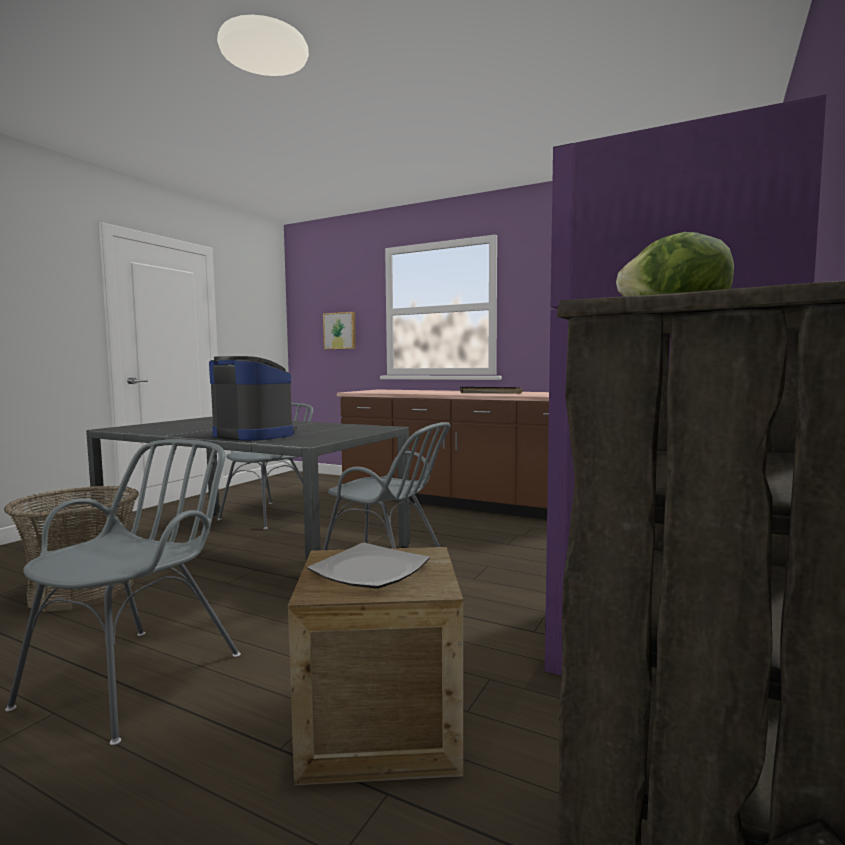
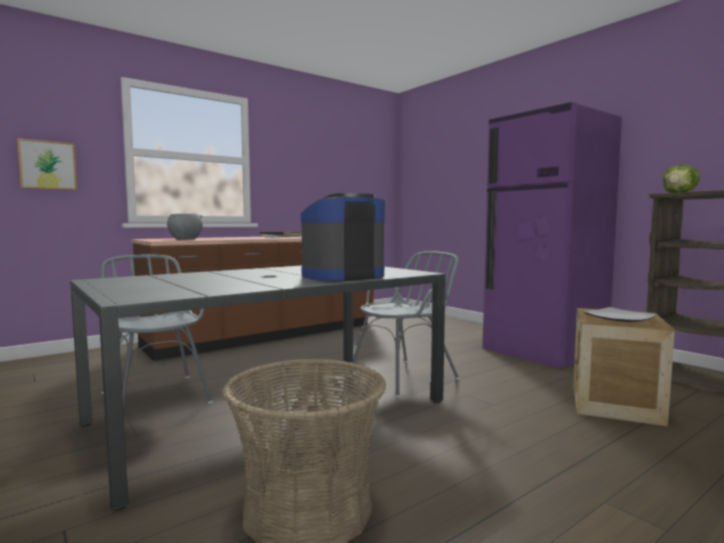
camera: 65 degrees left, 0 degrees up
(139, 674) = (545, 467): grey chair -> none
(378, 391) = (185, 239): none -> grey bowl

